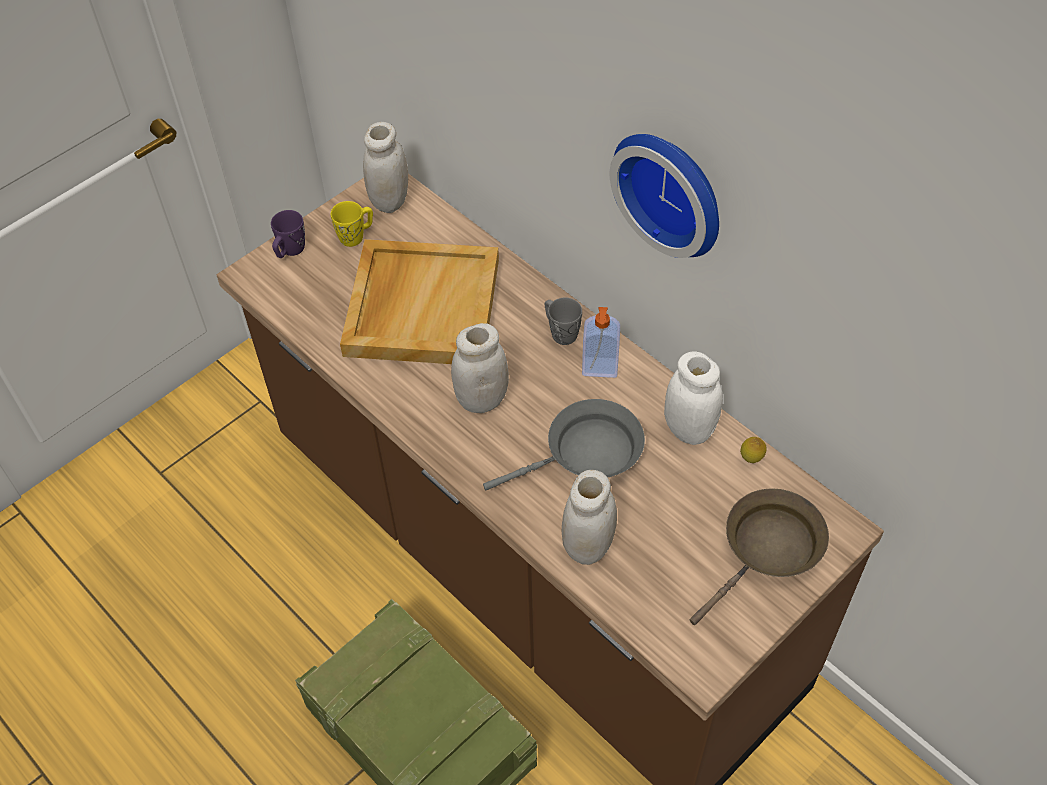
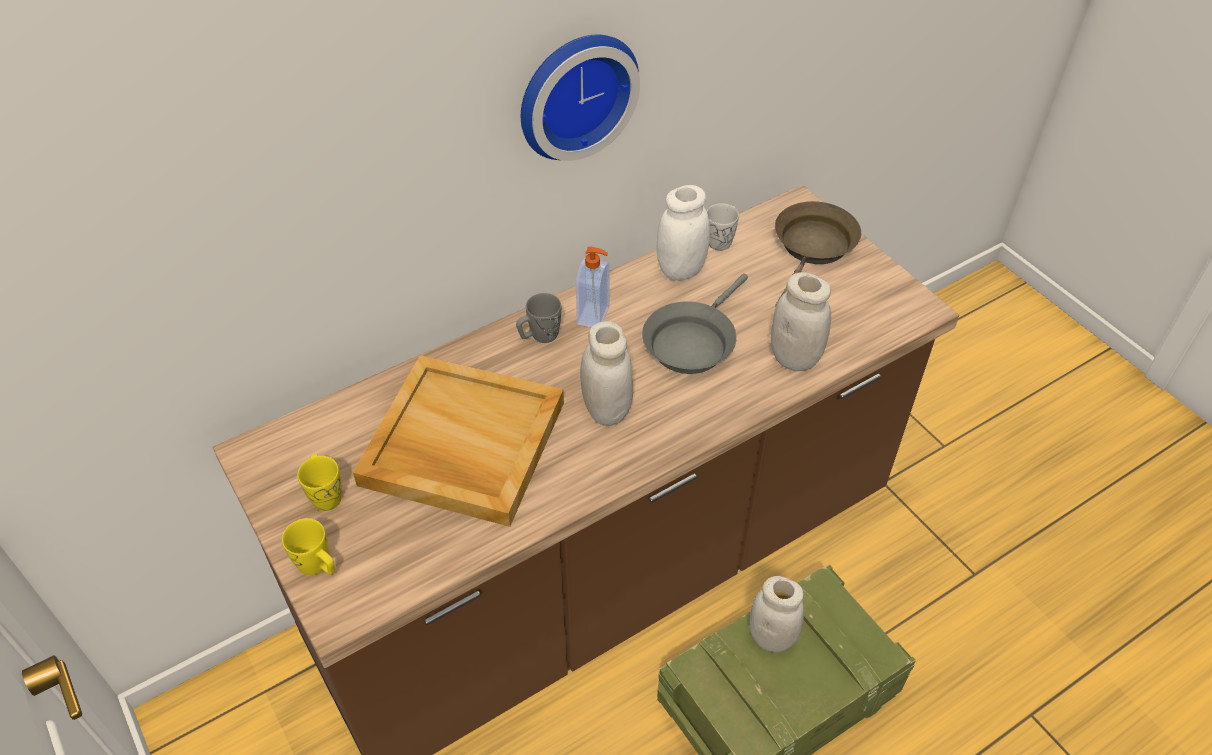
camera: 80 degrees left, 5 degrees down
(290, 251) = (318, 566): purple mug -> yellow mug
(390, 201) = (283, 454): white jar -> white jar (771, 637)
(587, 453) = (692, 342): grey frying pan -> grey frying pan turned 135 degrees counterclockwise
(751, 459) = (722, 239): lemon -> white mug
(768, 549) = (813, 248): brown frying pan -> brown frying pan turned 60 degrees clockwise

